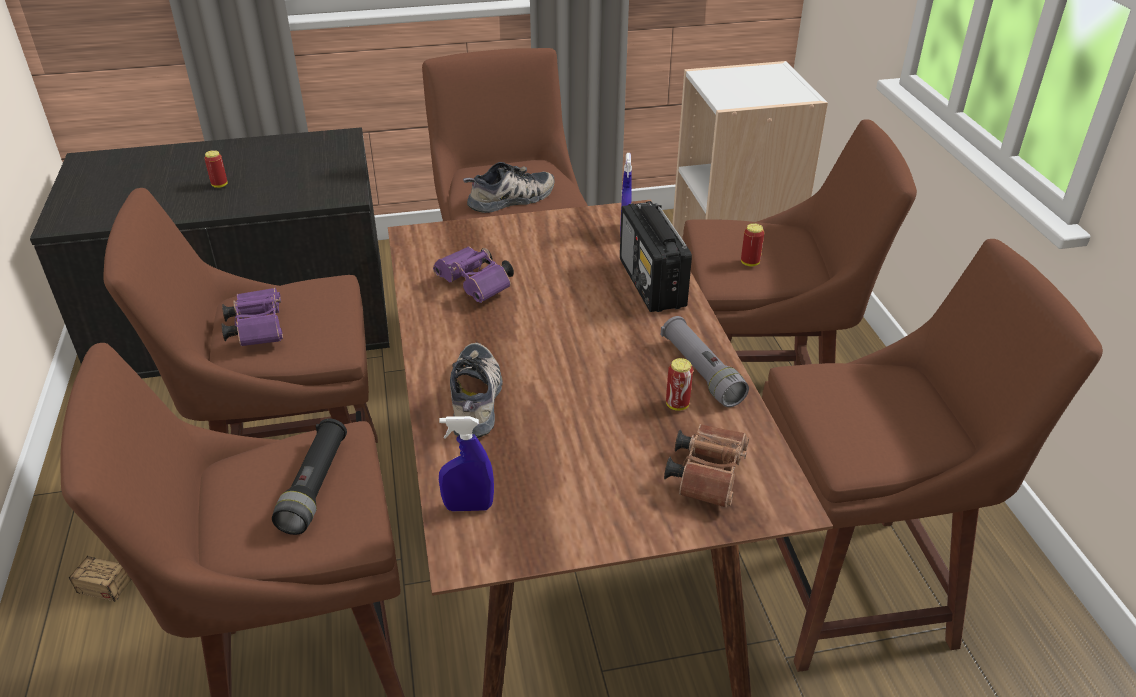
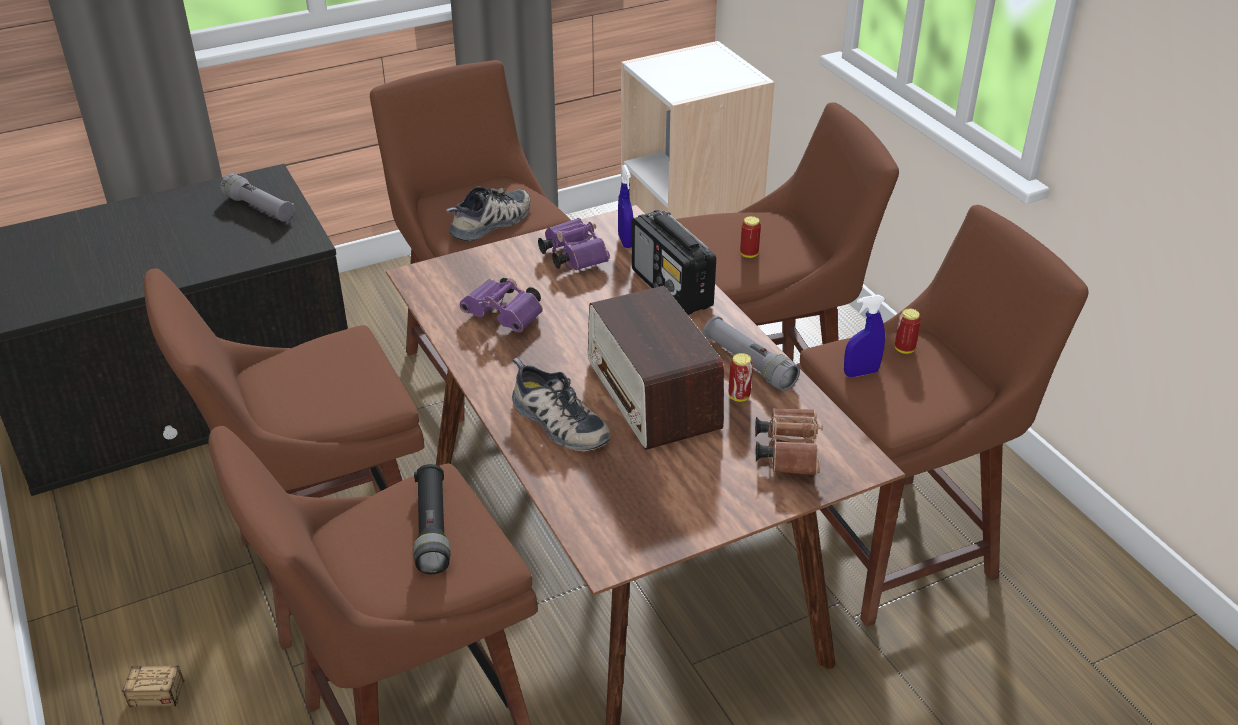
camera: 15 degrees left, 0 degrees up
(219, 185) = (158, 250): can -> can (904, 349)
(258, 328) = (295, 394): purple binoculars -> purple binoculars (572, 256)
(321, 161) = (259, 208): none -> grey flashlight
(468, 507) = (592, 517): blue spray bottle -> blue spray bottle (861, 373)
(478, 398) = (556, 422): shoe -> shoe turned 150 degrees clockwise
(587, 388) = (653, 395): none -> radio

